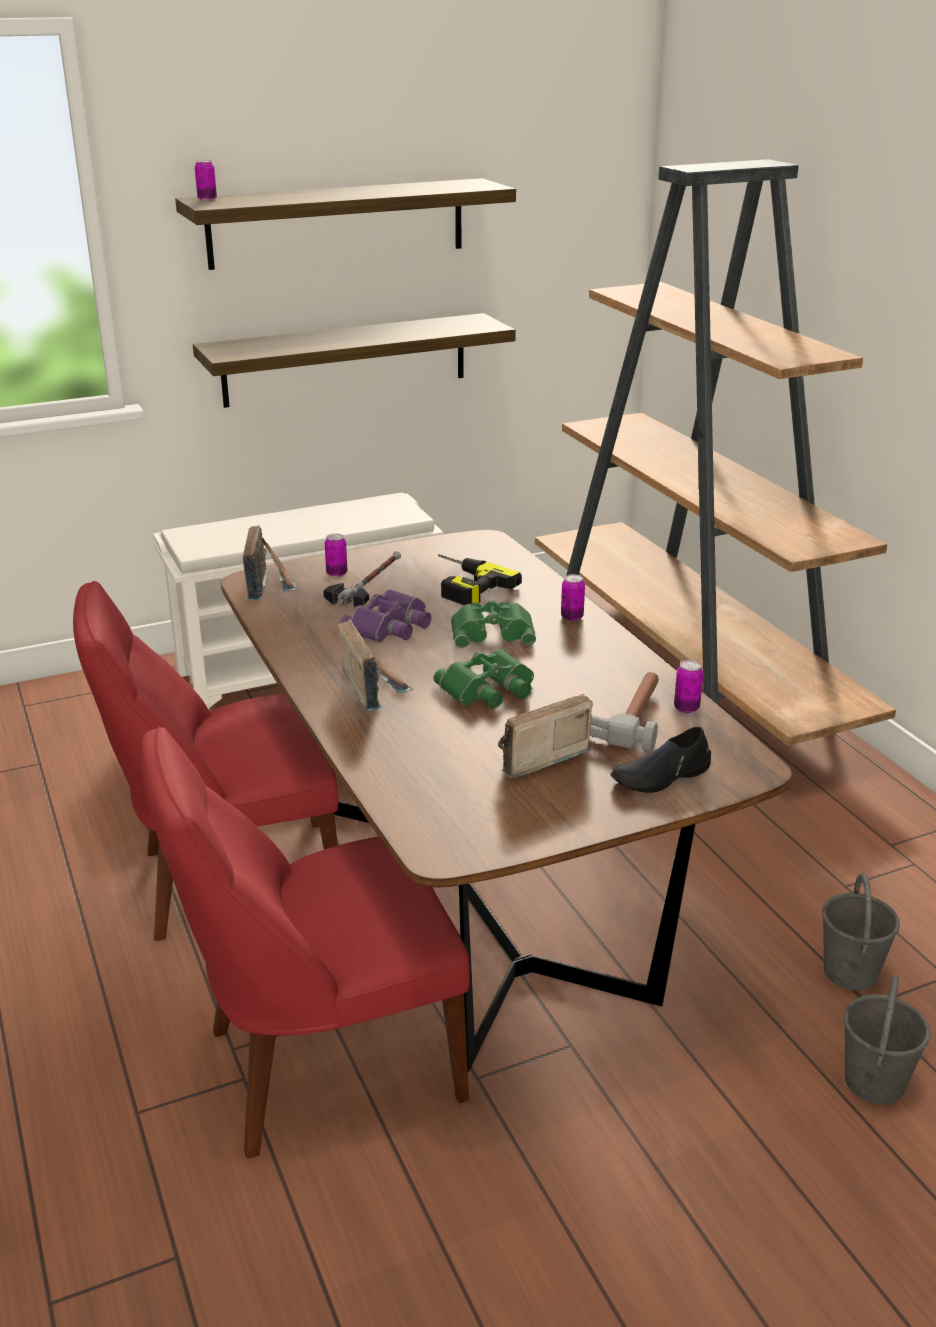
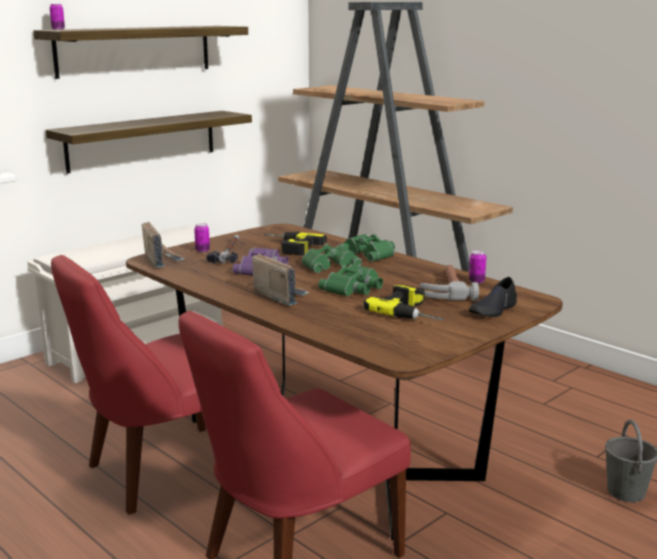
camera: 20 degrees left, 10 degrees down
(535, 757) = (413, 312): radio -> power drill
(572, 617) = (370, 253): can -> green binoculars
(850, 973) = (575, 443): grey bucket -> none

